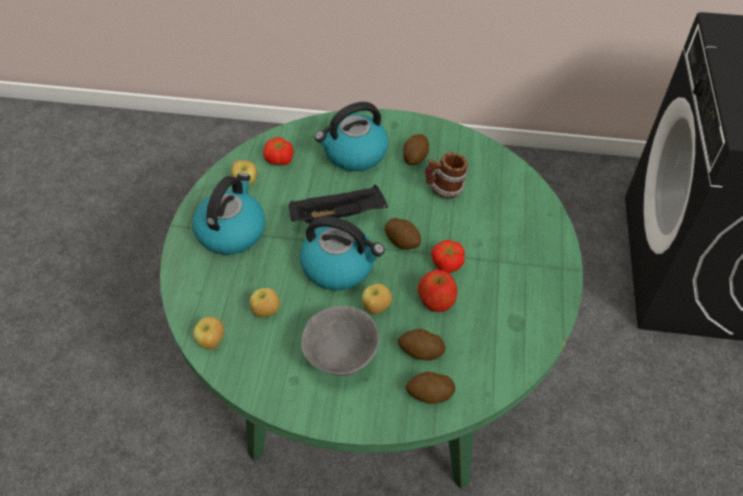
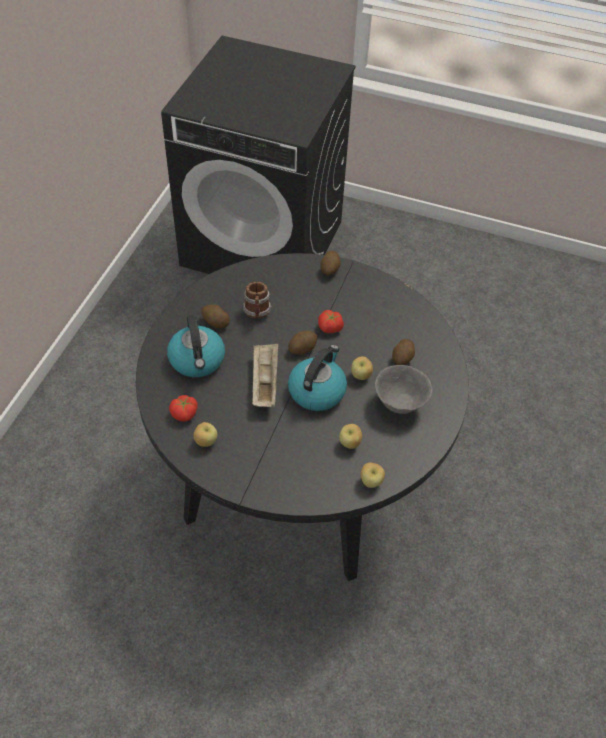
camera: 80 degrees left, 0 degrees up
(232, 231) = (260, 458): kettle -> none
(339, 215) = (264, 382): black tray -> beige tray
(371, 376) = (298, 477): green dining table -> black dining table
(429, 394) = (436, 361): potato -> potato (330, 269)
(436, 299) = (361, 340): apple -> none

